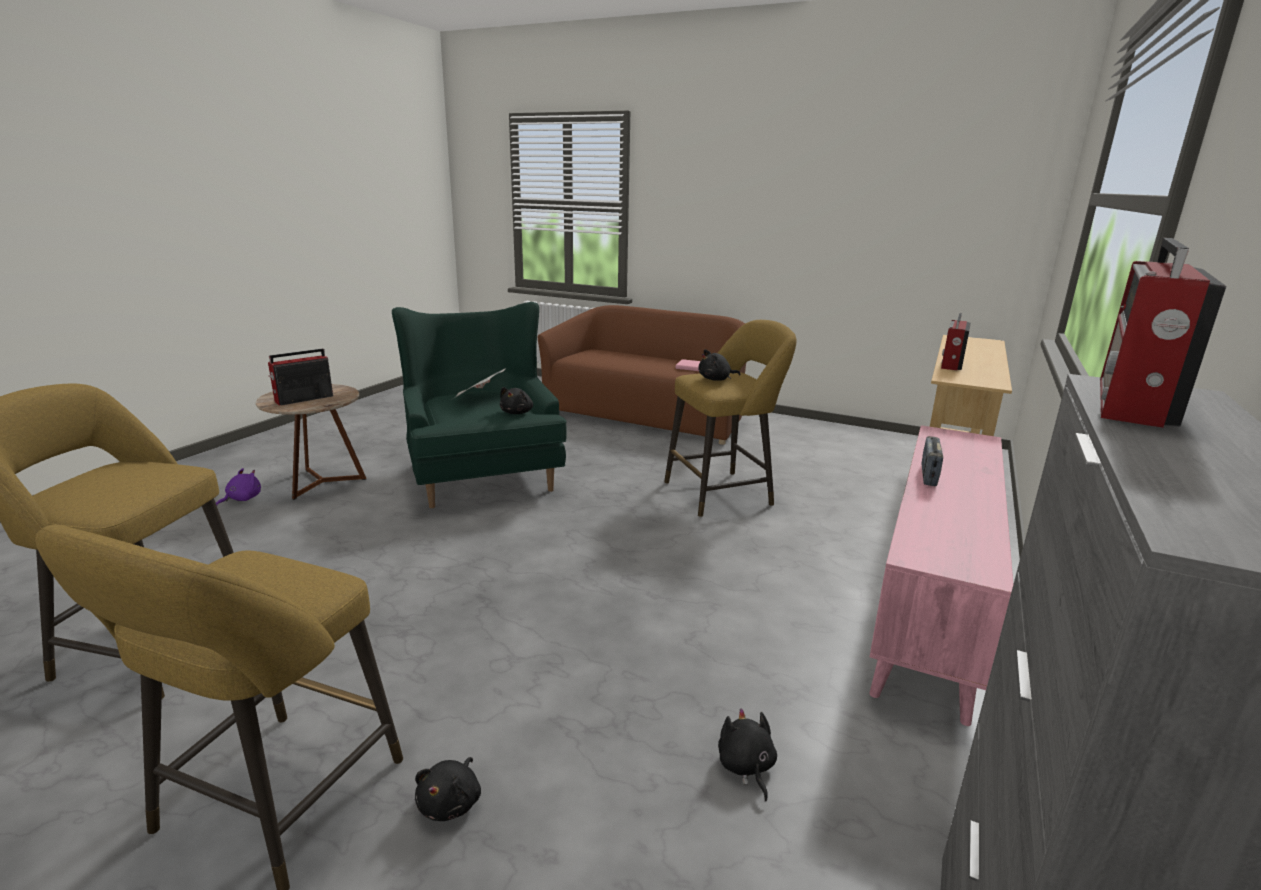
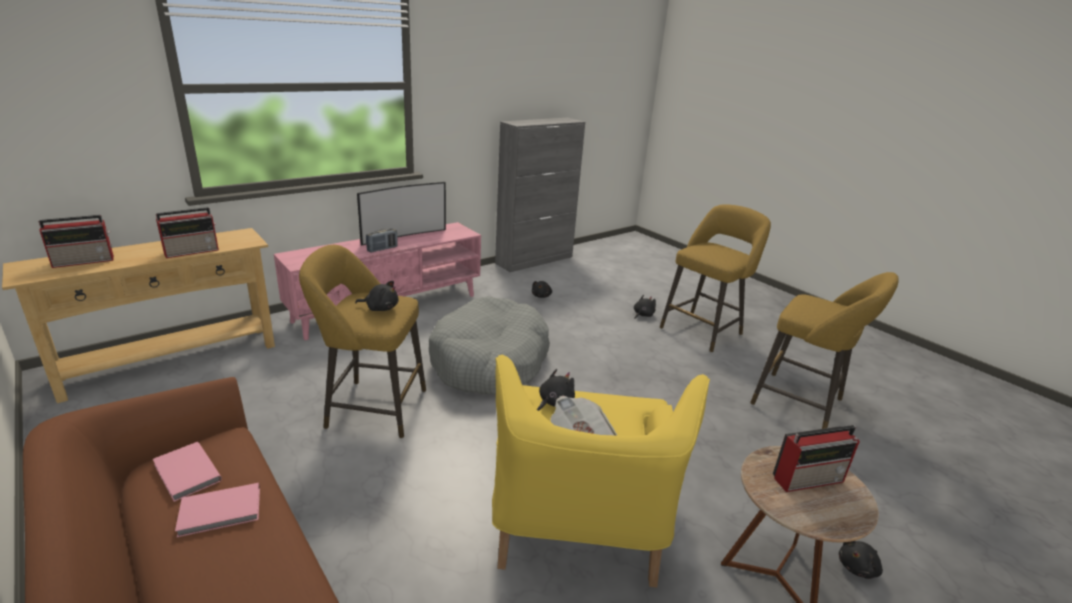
camera: 155 degrees left, 5 degrees up
(242, 499) = (858, 568): purple plush toy -> black plush toy
(482, 474) = (577, 522): green armchair -> yellow armchair
(655, 364) = (221, 512): none -> pink book
(673, 568) = (489, 361): none -> grey dog bed
(977, 510) = (403, 236): none -> television
(1132, 402) = (528, 123): radio -> radio (85, 261)

